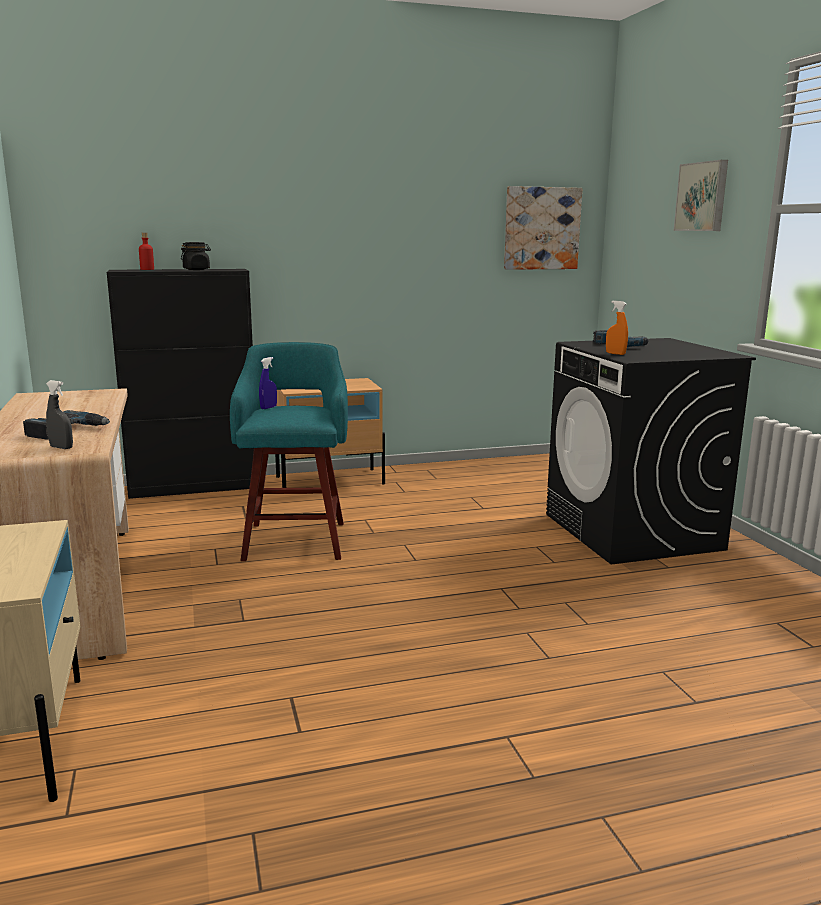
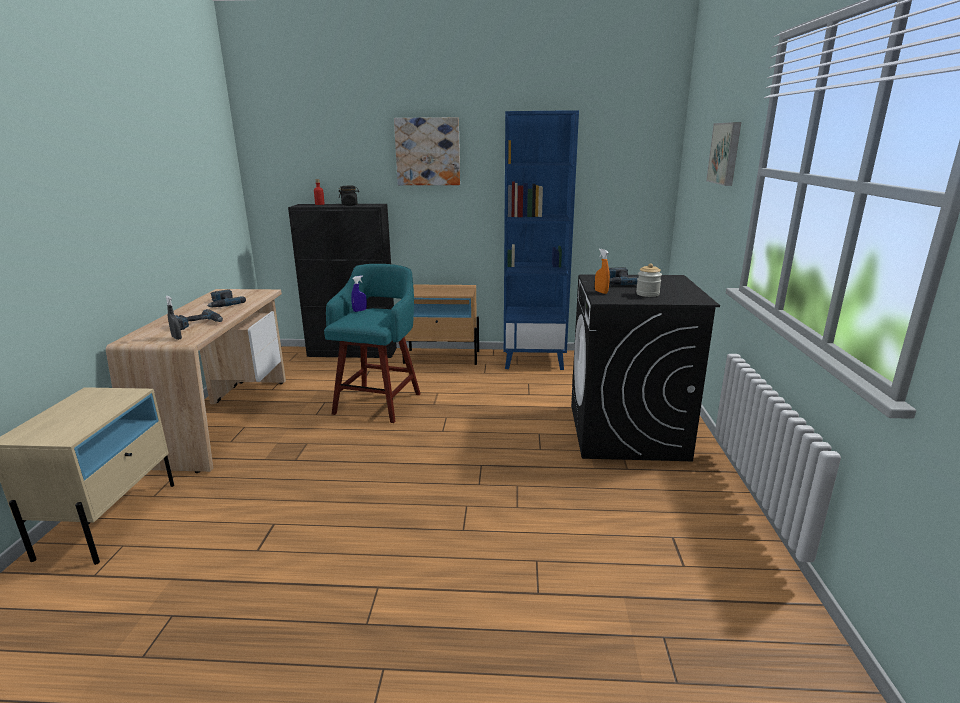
camera: 20 degrees right, 5 degrees up
(63, 407) = (223, 303): none -> power drill
(453, 472) = (534, 360): none -> blue bookcase
(541, 228) = (621, 172): picture -> picture (428, 151)
(667, 353) = (647, 294): none -> jar

